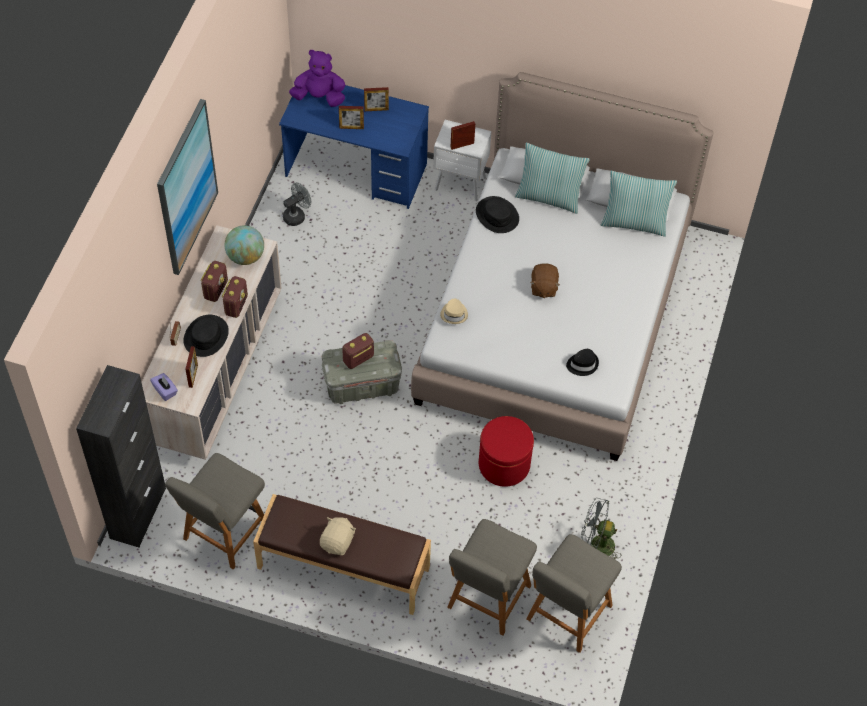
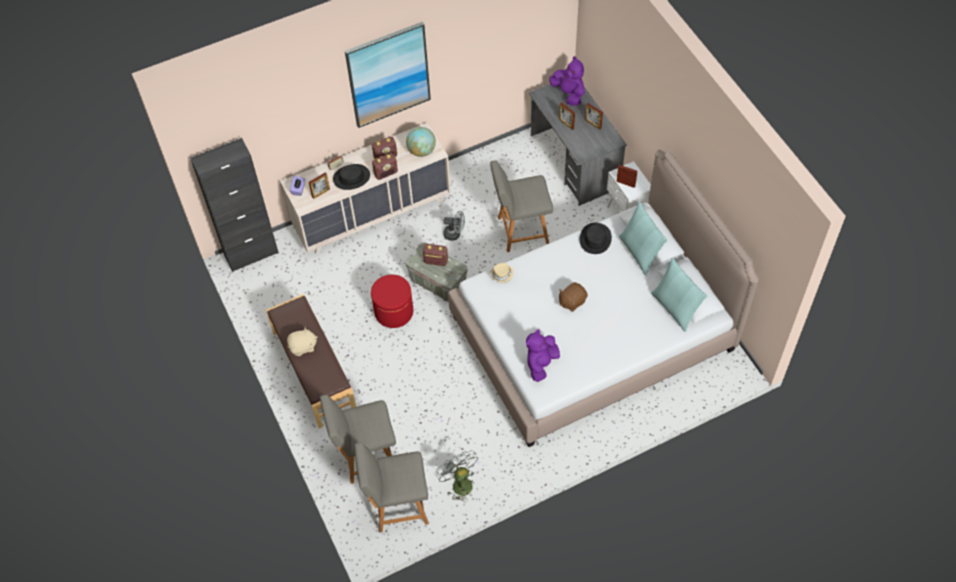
camera: 50 degrees right, 0 degrees up
(224, 533) = (278, 300): grey chair -> grey chair (521, 231)
(297, 215) = (512, 162): grey fan -> grey fan (455, 234)
(356, 170) = (574, 162): blue desk -> grey desk
(504, 464) = (462, 392): red ottoman -> red ottoman (394, 312)
(582, 364) = (541, 363): black hat -> purple plush toy

